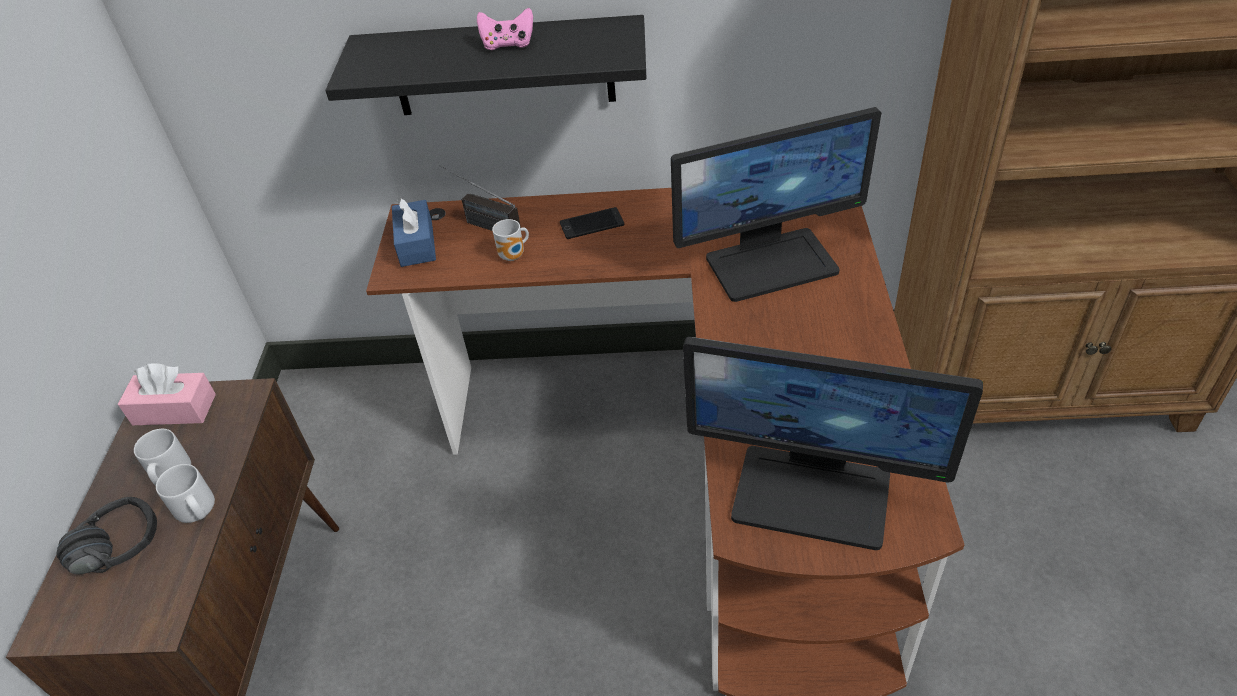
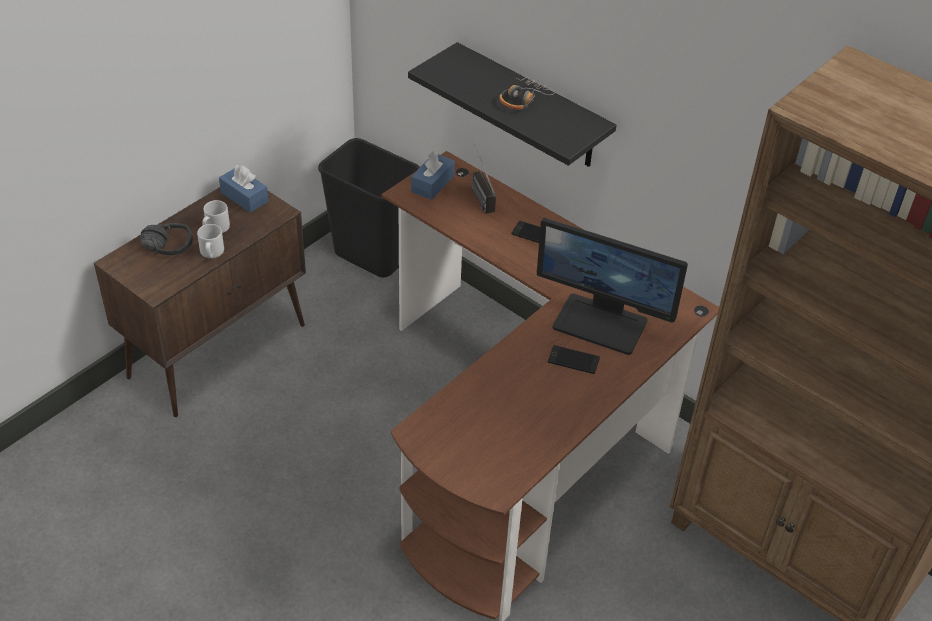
camera: 35 degrees right, 0 degrees up
(174, 409) = (244, 197): pink tissue box -> blue tissue box
(344, 399) = (373, 256): none -> black trash can
(508, 44) = (523, 99): pink game controller -> headphones
(514, 256) = (473, 225): mug -> none
(796, 317) = (573, 360): none -> phone
(813, 494) = (466, 441): monitor -> none

